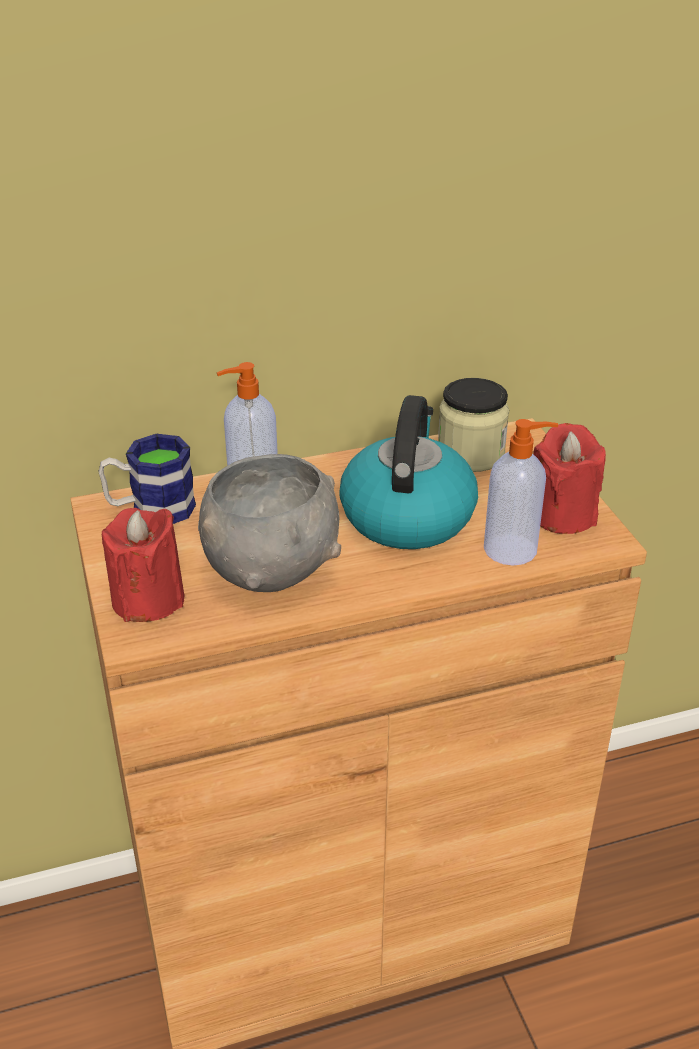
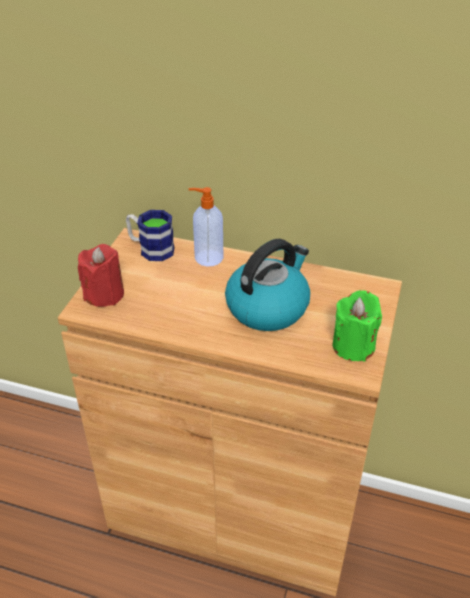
camera: 35 degrees right, 5 degrees up
(273, 569) = (173, 305): grey bowl -> none
(470, 454) = (340, 287): jar -> none
(512, 549) = (302, 352): soap dispenser -> none
(562, 515) = (353, 346): red candle -> green candle

